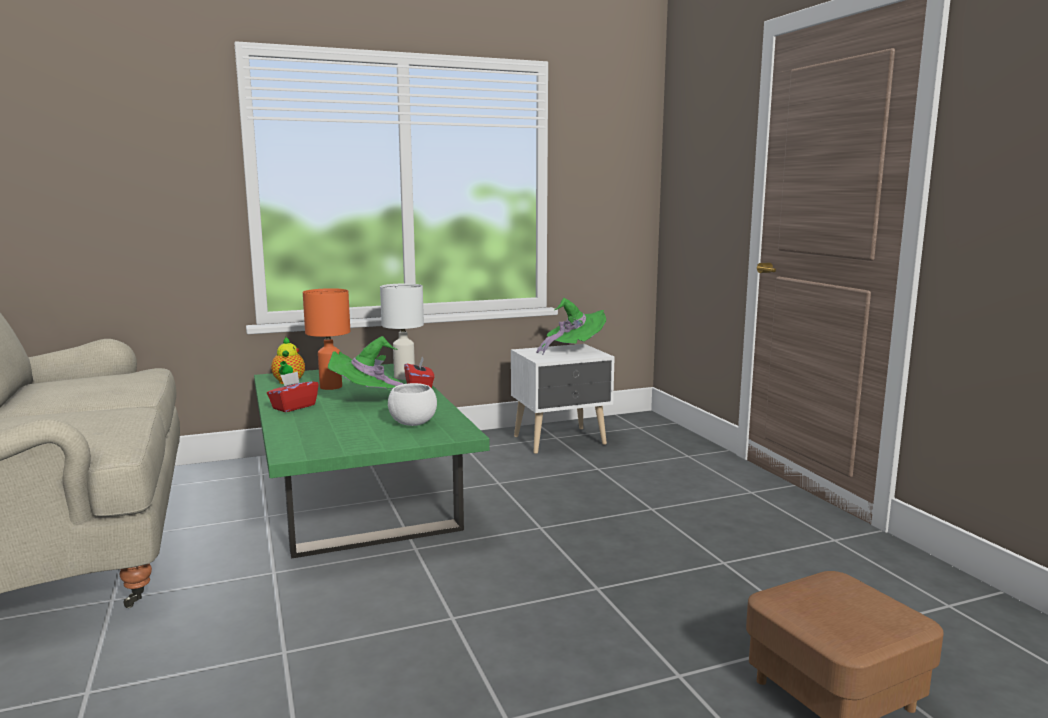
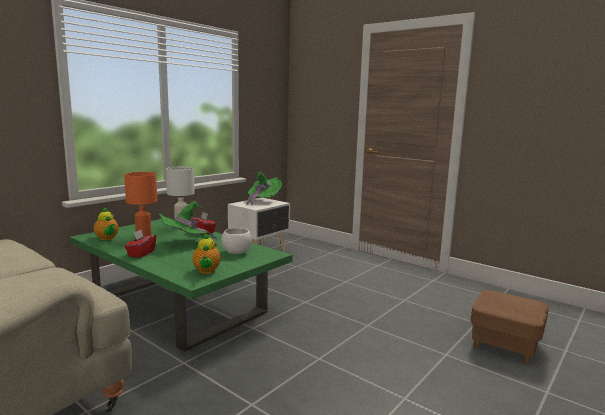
camera: 30 degrees left, 0 degrees up
(329, 443) = (206, 271): none -> teapot

